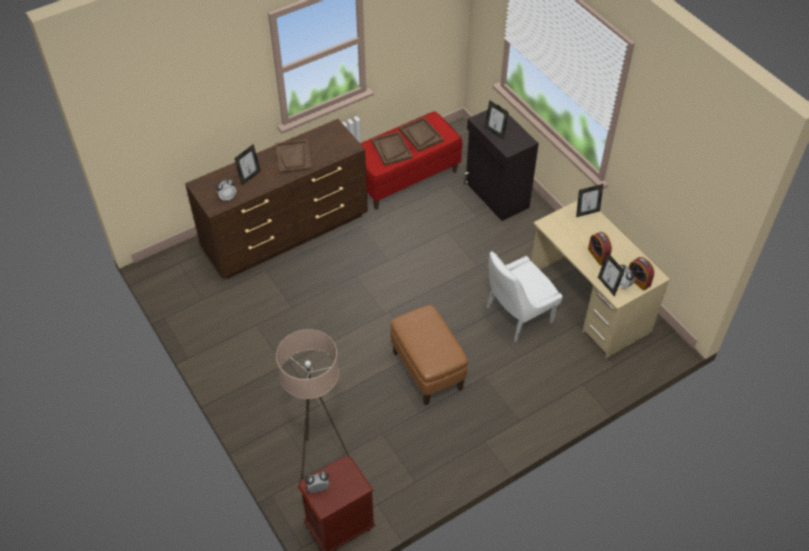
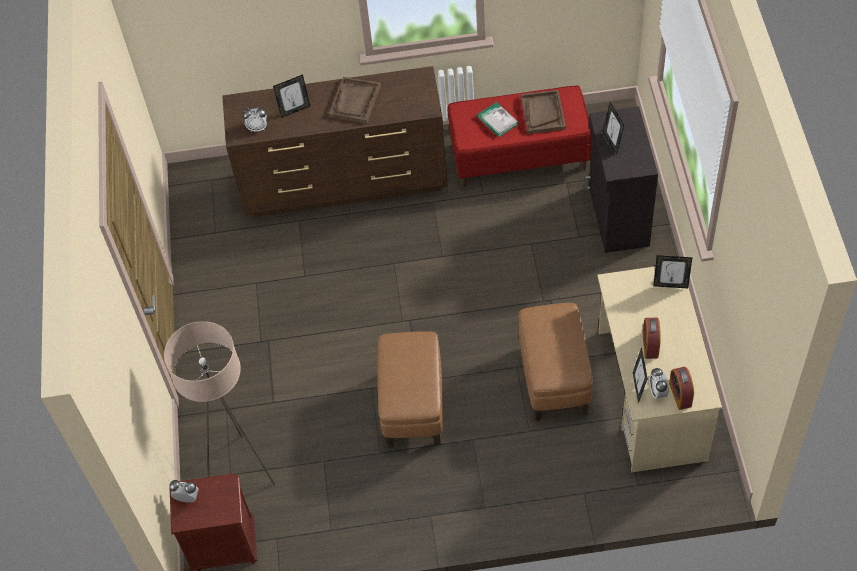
camera: 30 degrees right, 5 degrees up
(391, 149) = (497, 121): brown tray -> book
(516, 316) = (554, 379): white chair -> brown ottoman

